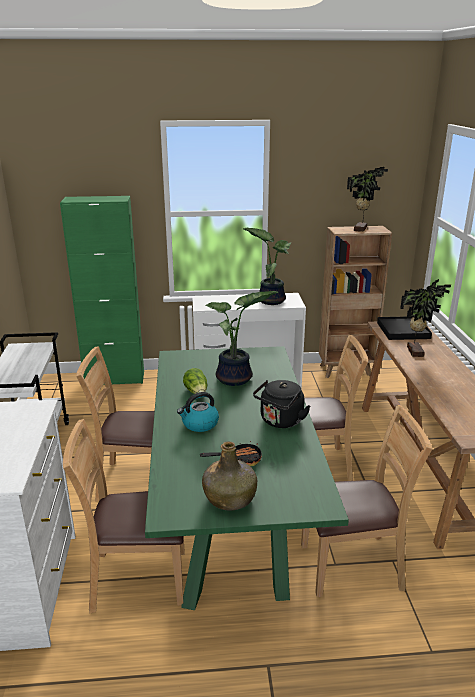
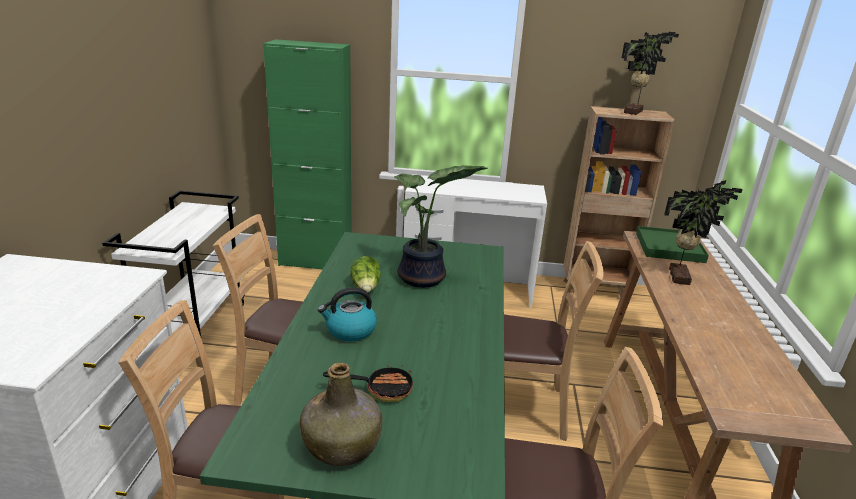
camera: 10 degrees right, 0 degrees up
(270, 300) = (505, 190): potted plant -> none
(280, 421) = (459, 344): black kettle -> none
(403, 330) = (669, 247): black tray -> green tray

